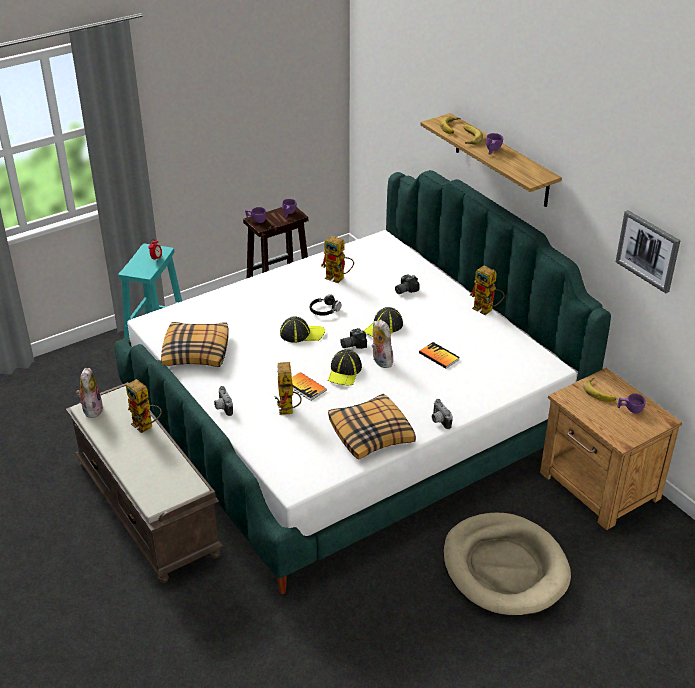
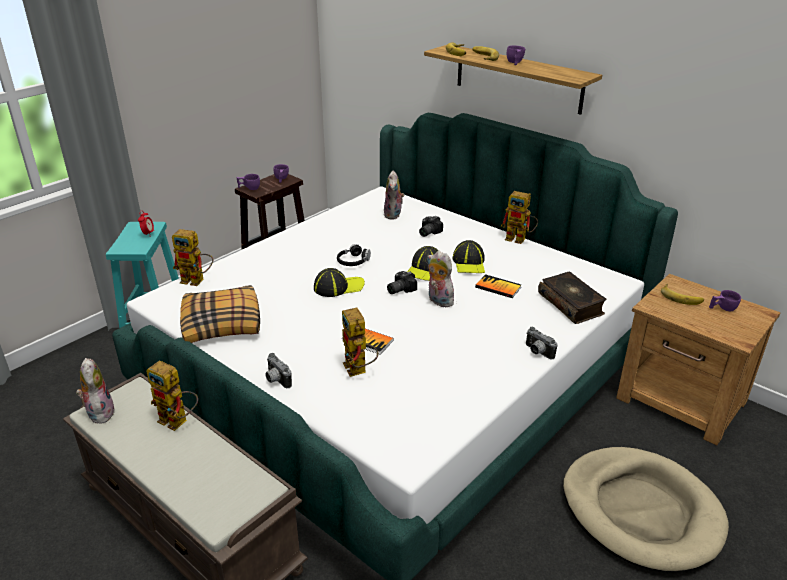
camera: 15 degrees left, 5 degrees down
(339, 278) = (354, 231): toy robot -> toy robot (197, 280)
(344, 372) = (404, 318): cap -> cap (469, 263)
(371, 434) = (470, 379): pillow -> none
(382, 265) = (394, 215): none -> plush toy
(494, 383) = (571, 304): none -> book
(648, 250) = (729, 127): picture -> none

